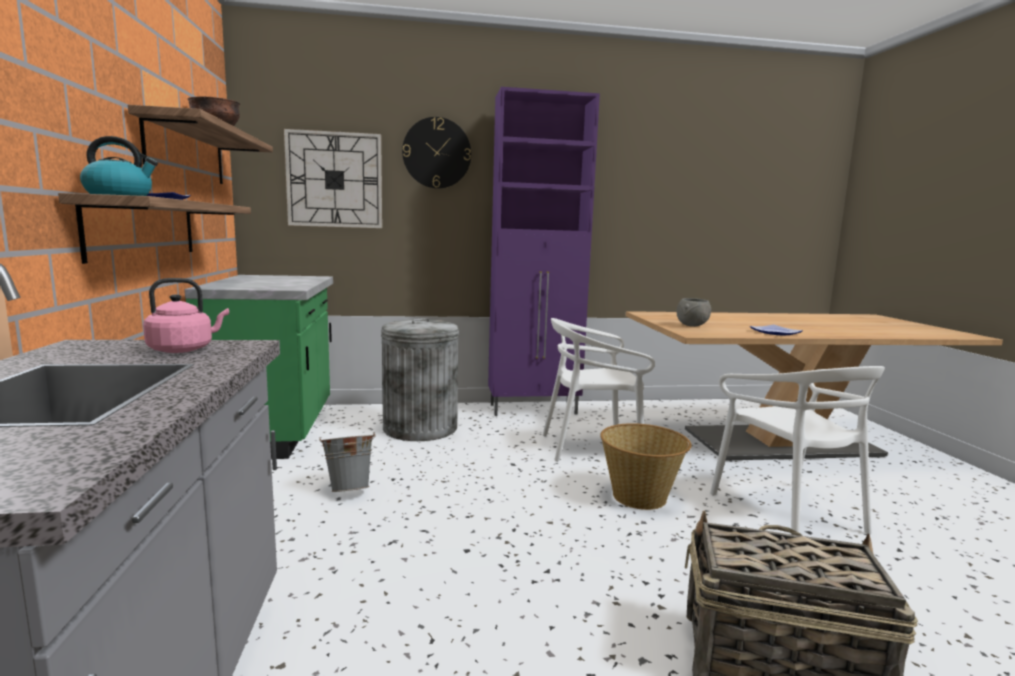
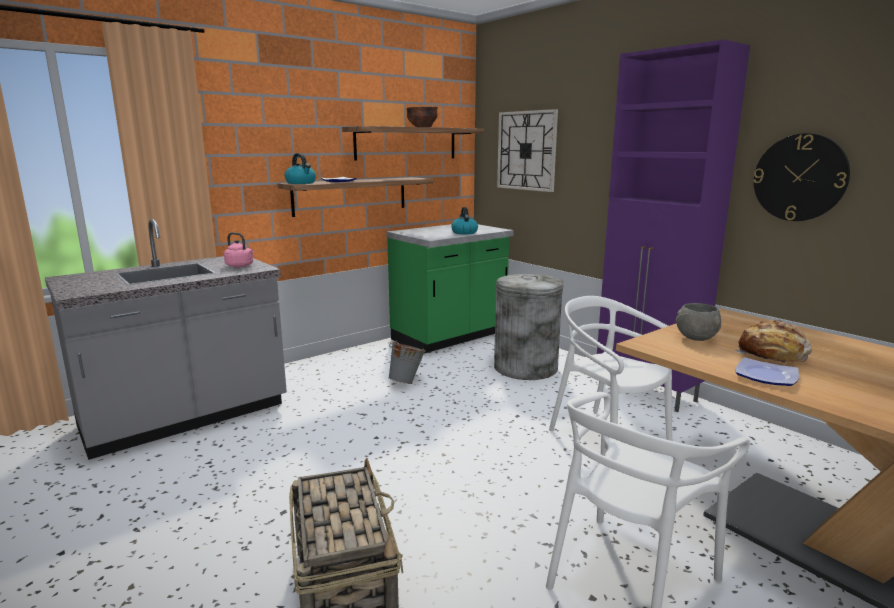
camera: 60 degrees right, 5 degrees up
(298, 281) = (464, 232): none -> kettle
(437, 153) = (597, 121): wall clock -> wall clock (799, 177)
(640, 496) = (537, 483): basket -> none
(736, 325) = (772, 355): none -> bread

